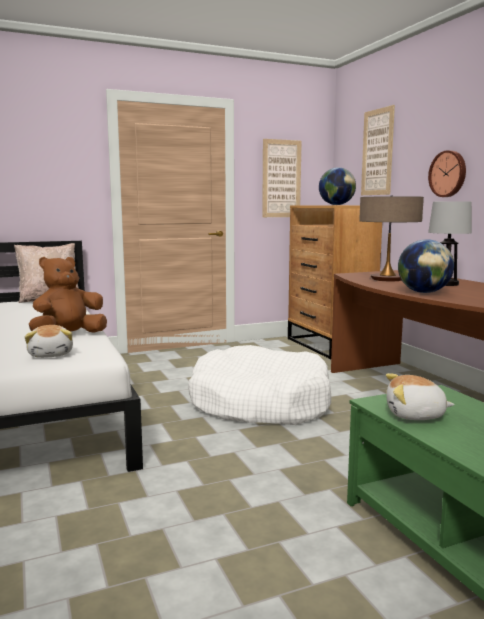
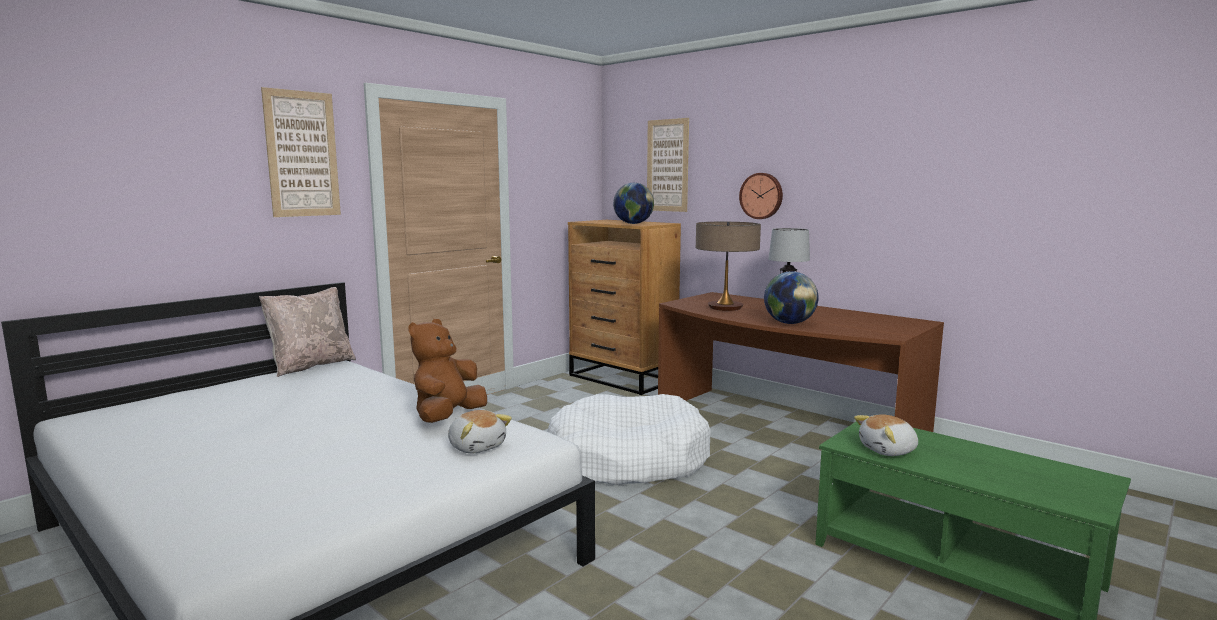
camera: 25 degrees left, 0 degrees up
(281, 179) = (555, 191): picture -> picture (302, 154)

